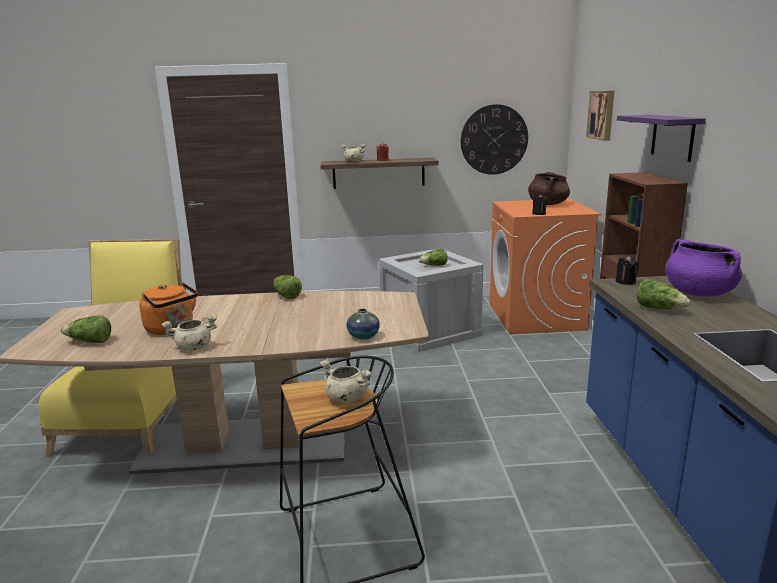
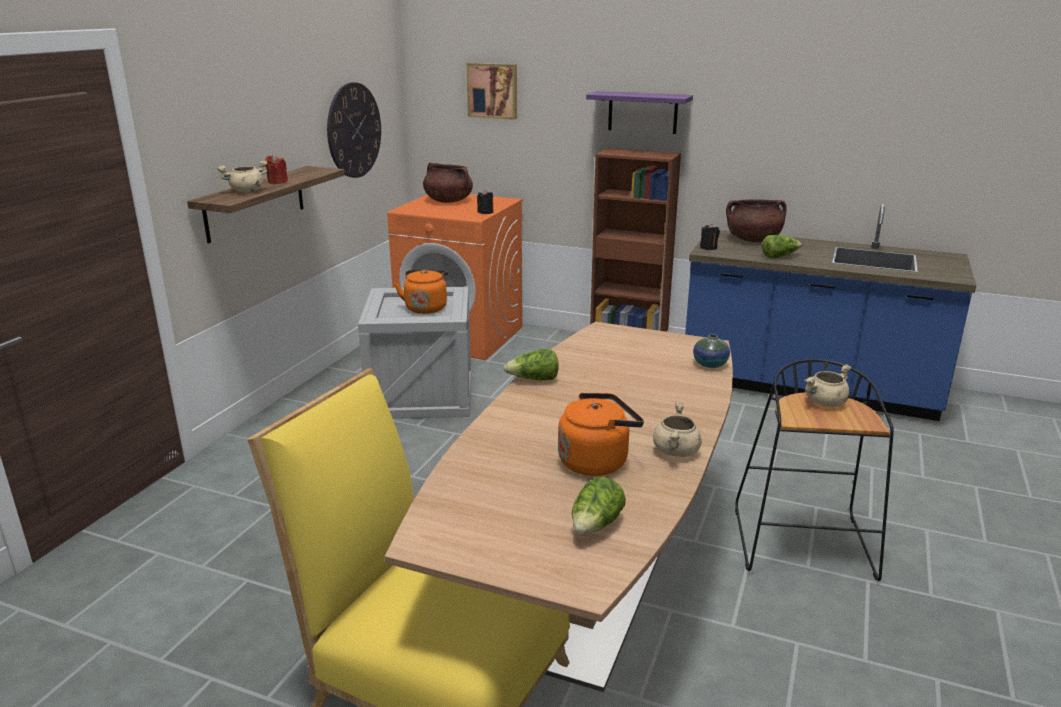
camera: 65 degrees left, 5 degrees up
(434, 266) = (426, 307): lettuce -> orange kettle
(698, 293) = (753, 240): purple cooking pot -> brown cooking pot

